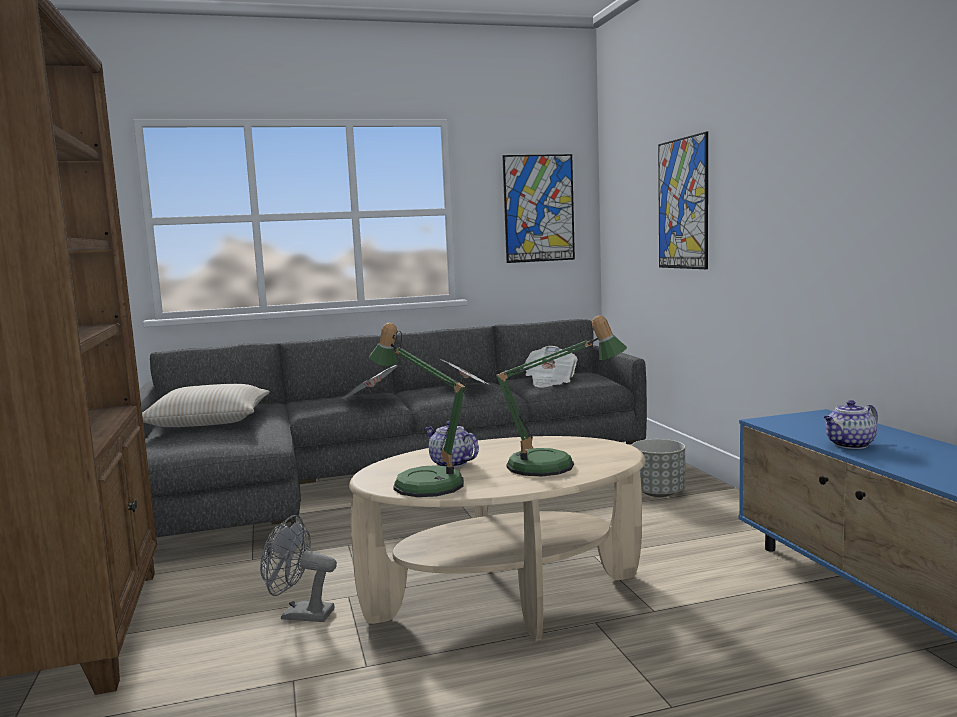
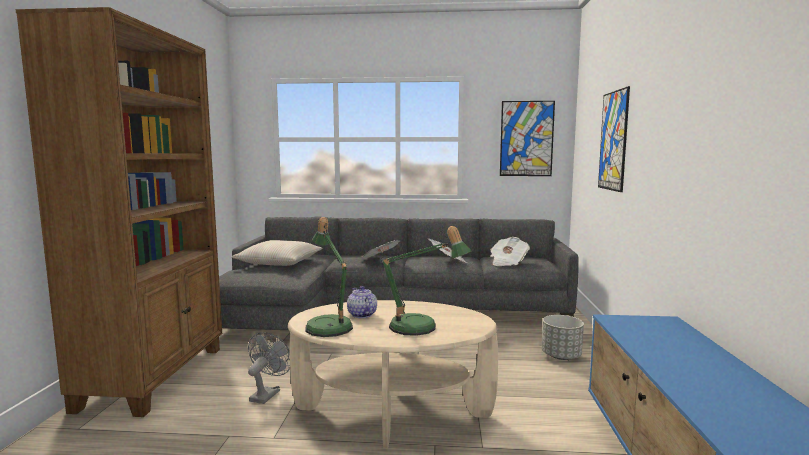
camera: 20 degrees right, 0 degrees up
(299, 615) = (267, 394): grey fan -> grey fan turned 75 degrees clockwise
(850, 445) = (655, 352): teapot -> none

